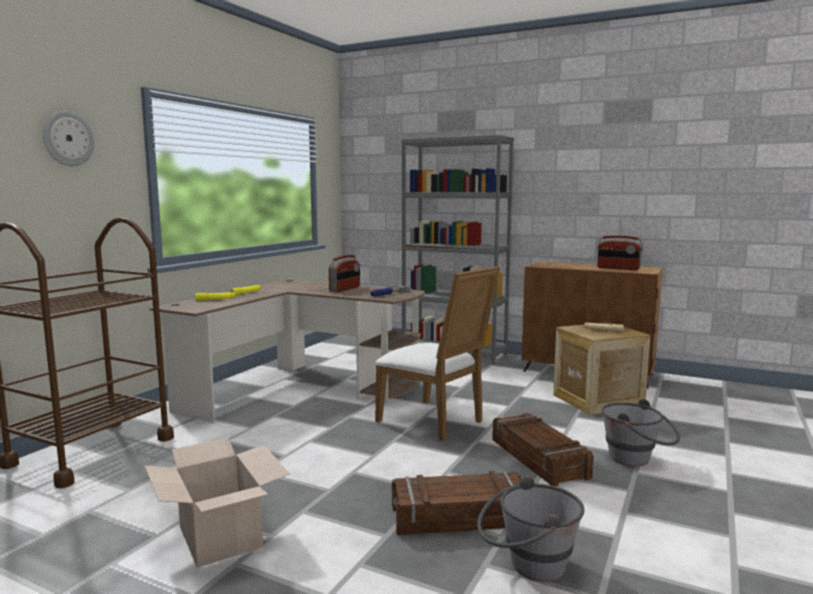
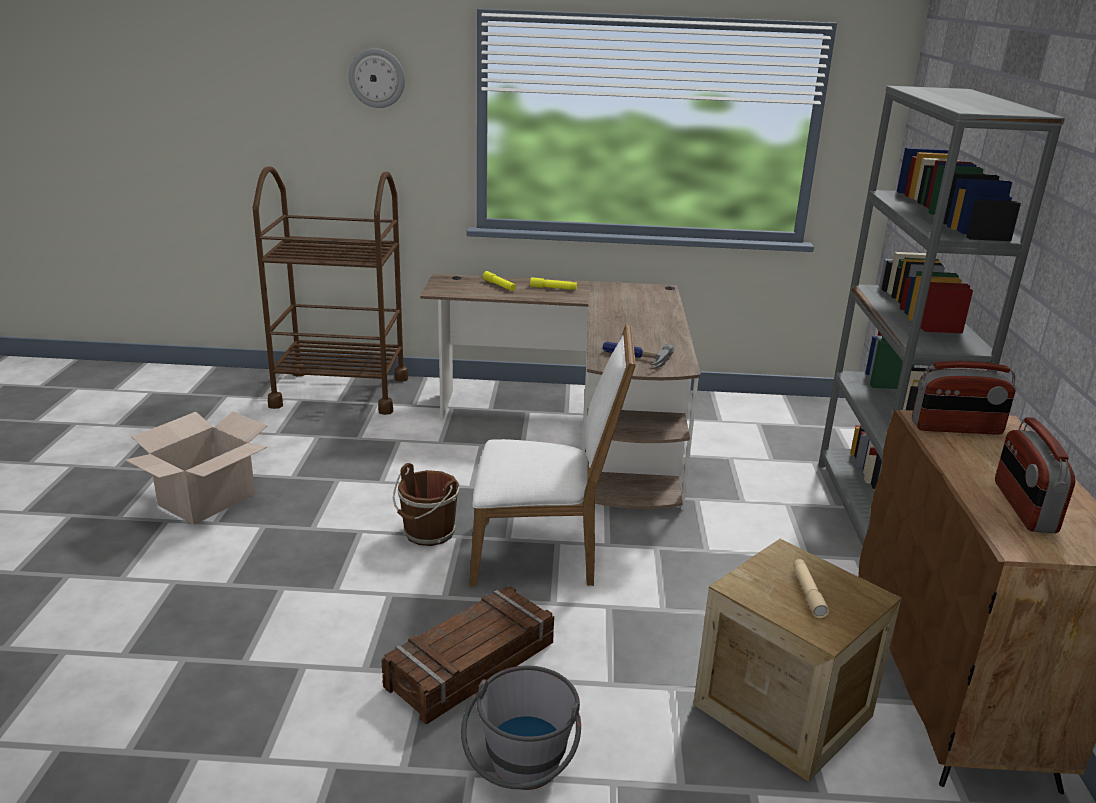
camera: 65 degrees right, 15 degrees up
(345, 289) = (645, 327): radio -> radio (956, 428)
(380, 449) = (428, 533): none -> brown bucket
(435, 421) = (544, 554): white chair -> white chair turned 105 degrees counterclockwise
(460, 517) = (278, 625): crate -> none
(527, 566) = (183, 689): grey bucket -> none

